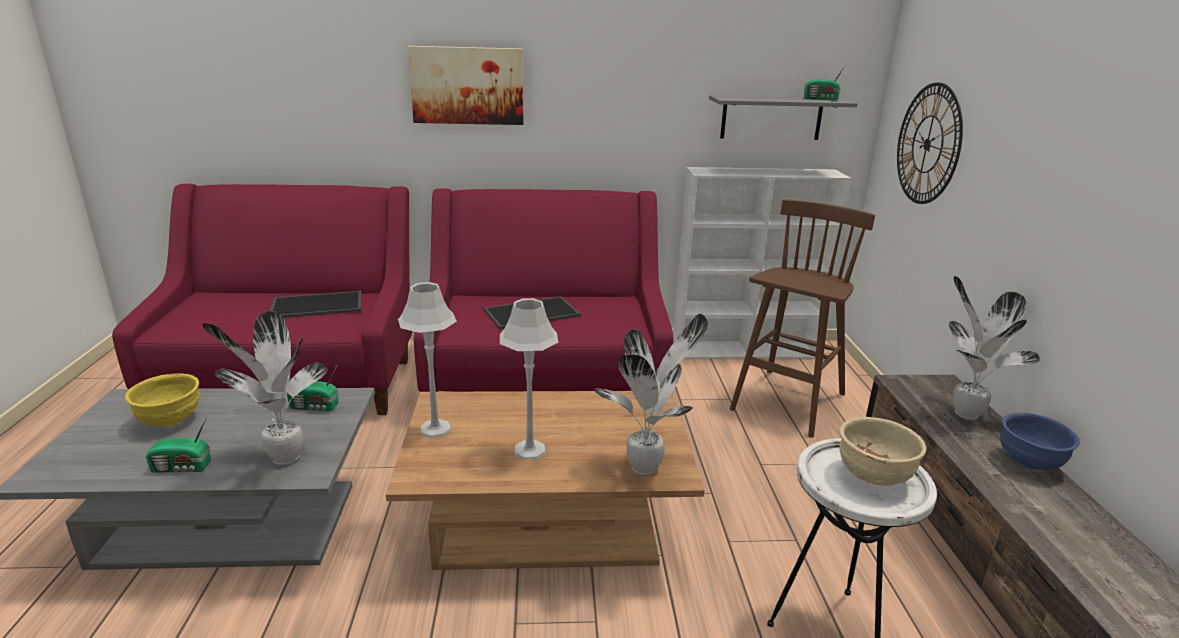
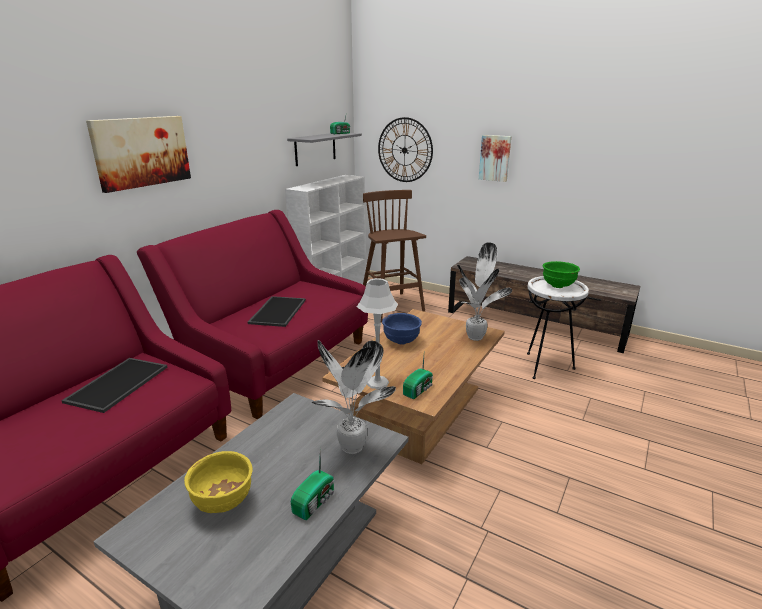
camera: 55 degrees left, 0 degrees up
(315, 407) = (292, 422): radio -> radio (419, 390)
(530, 450) = (432, 360): grey table lamp -> none
(874, 477) = (558, 286): beige bowl -> green bowl
(963, 413) = (496, 266): potted plant -> none
(1029, 463) = (537, 271): blue bowl -> blue bowl (401, 342)
(1042, 188) = (495, 158): none -> picture

